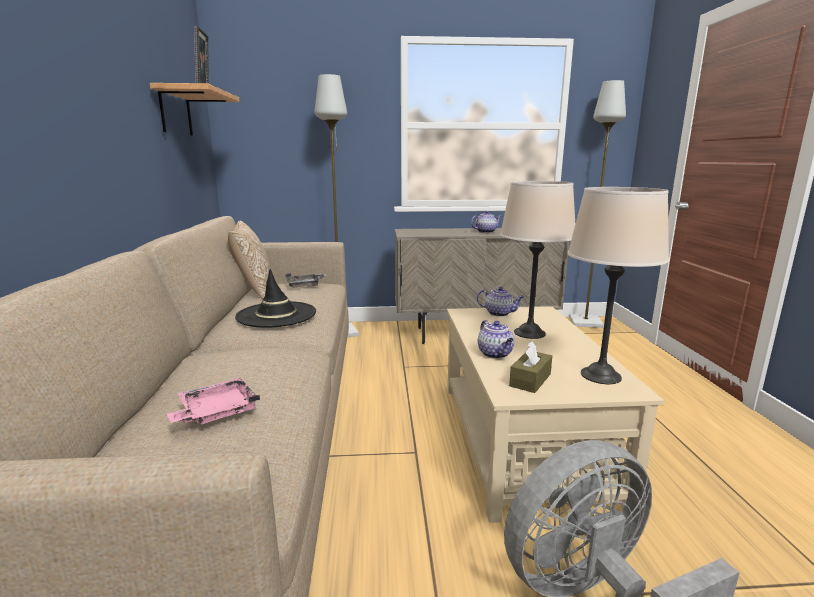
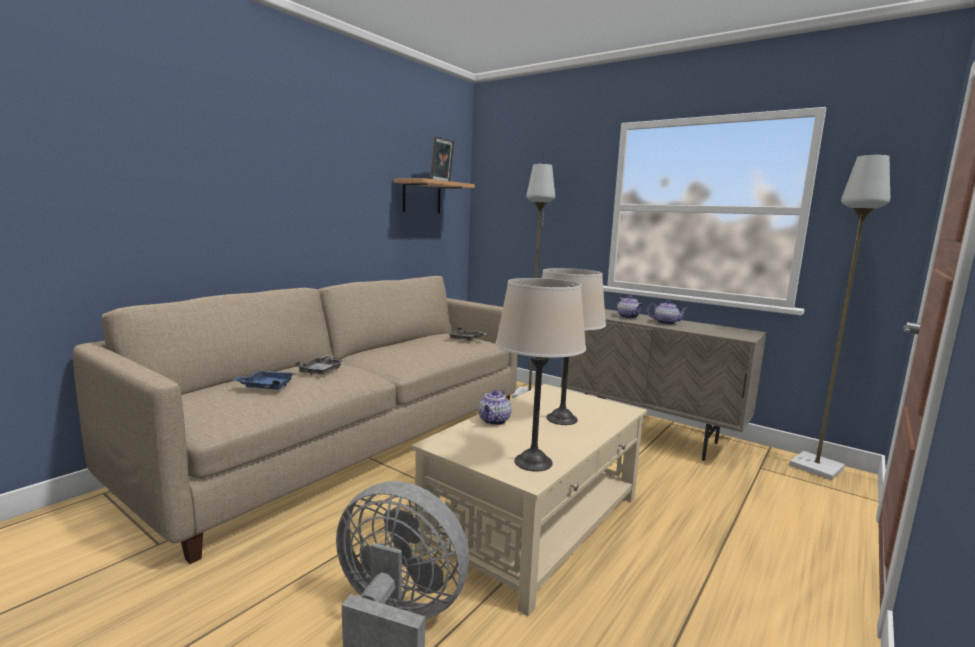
camera: 40 degrees right, 5 degrees down
(216, 412) = (266, 386): pink tray -> blue tray
(243, 365) = (322, 371): none -> grey tray
(253, 290) = (430, 335): pillow -> none
(276, 315) = (403, 352): black hat -> none
(499, 313) = (577, 399): teapot -> teapot (628, 317)
(530, 380) = (472, 443): brown tissue box -> none

